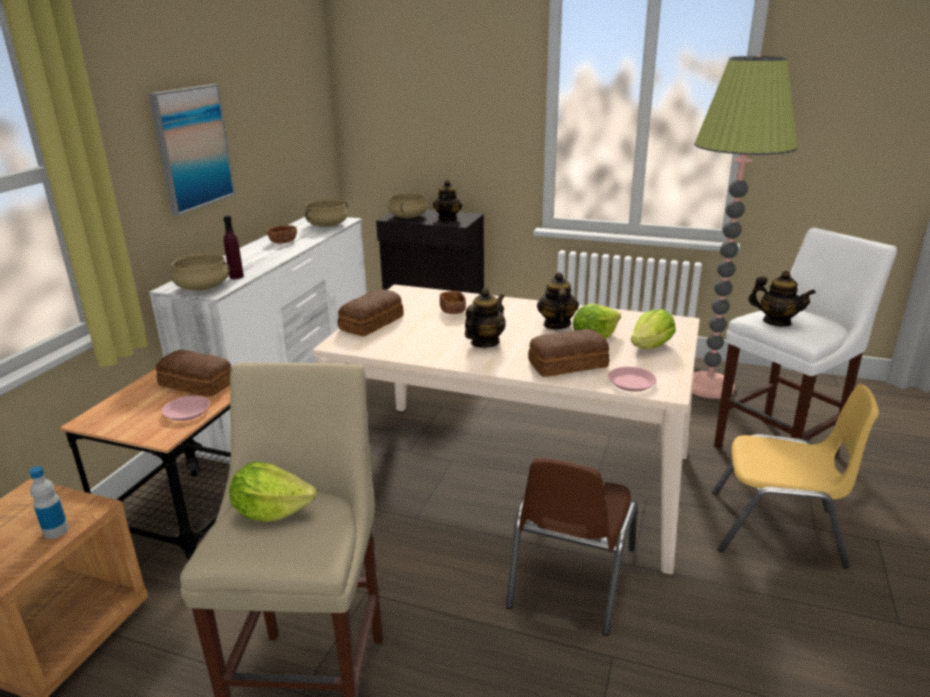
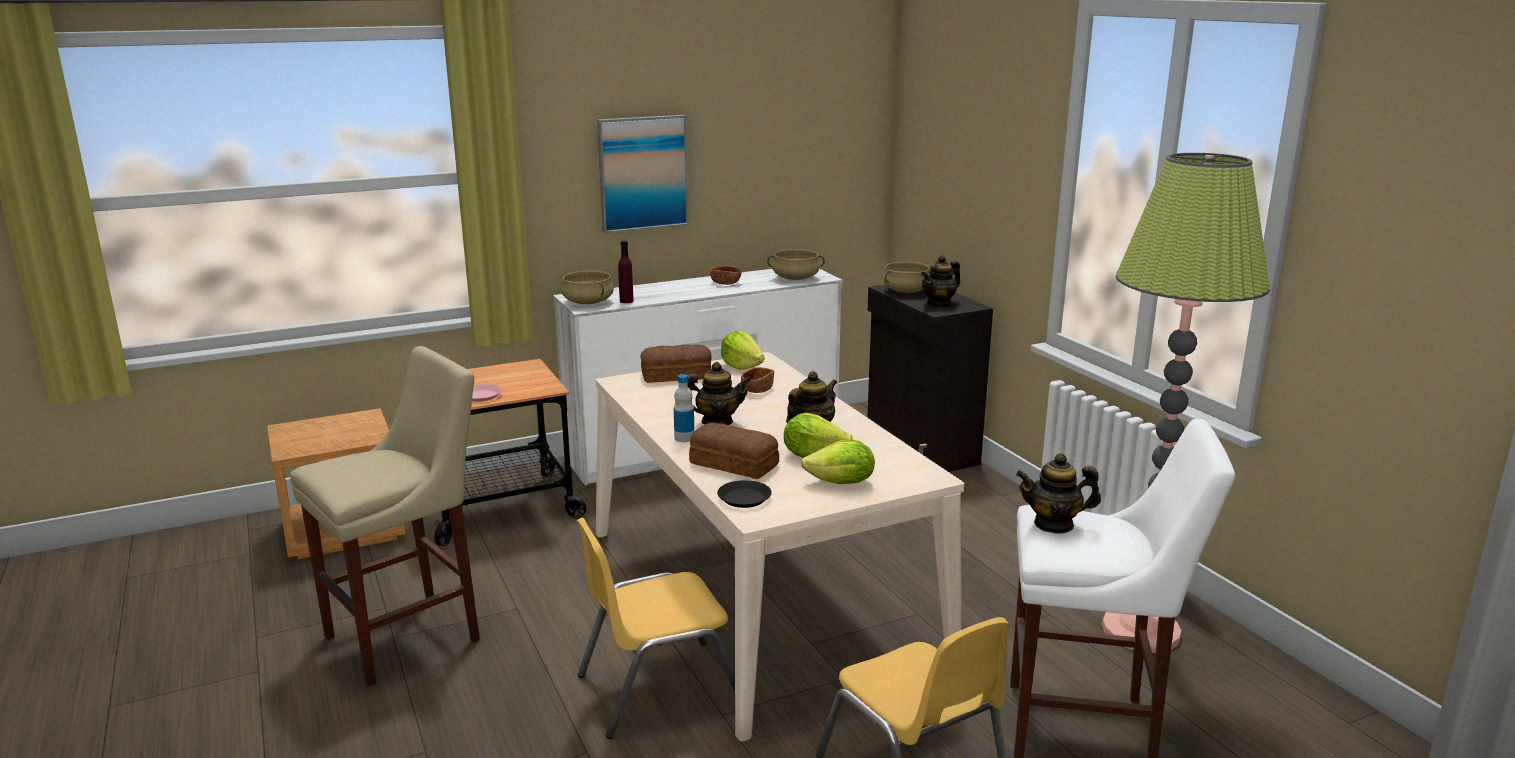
camera: 45 degrees right, 5 degrees down
(56, 531) = (342, 441): bottle -> bottle (684, 438)
(197, 384) = (520, 381): bread -> none
(271, 511) = (373, 461): lettuce -> lettuce (742, 366)
(570, 577) = (658, 689): brown chair -> yellow chair
(631, 383) = (744, 498): pink plate -> black plate
(776, 322) = (1054, 524): teapot -> teapot turned 105 degrees clockwise

